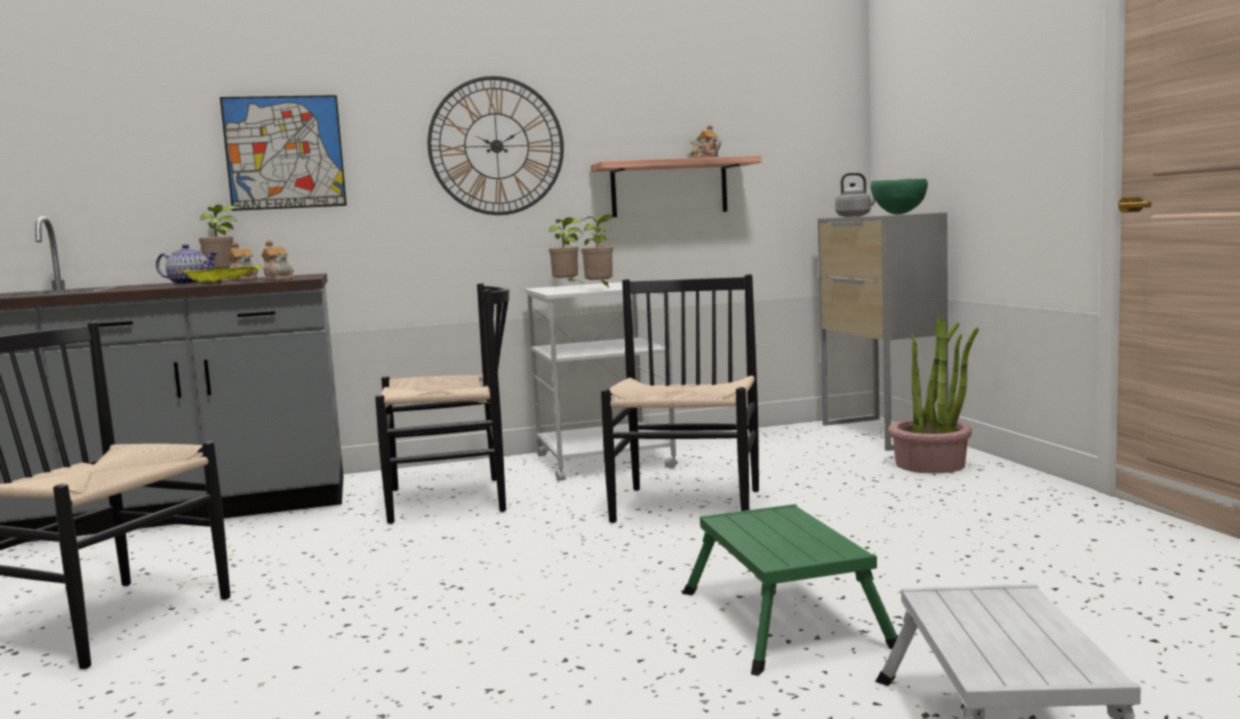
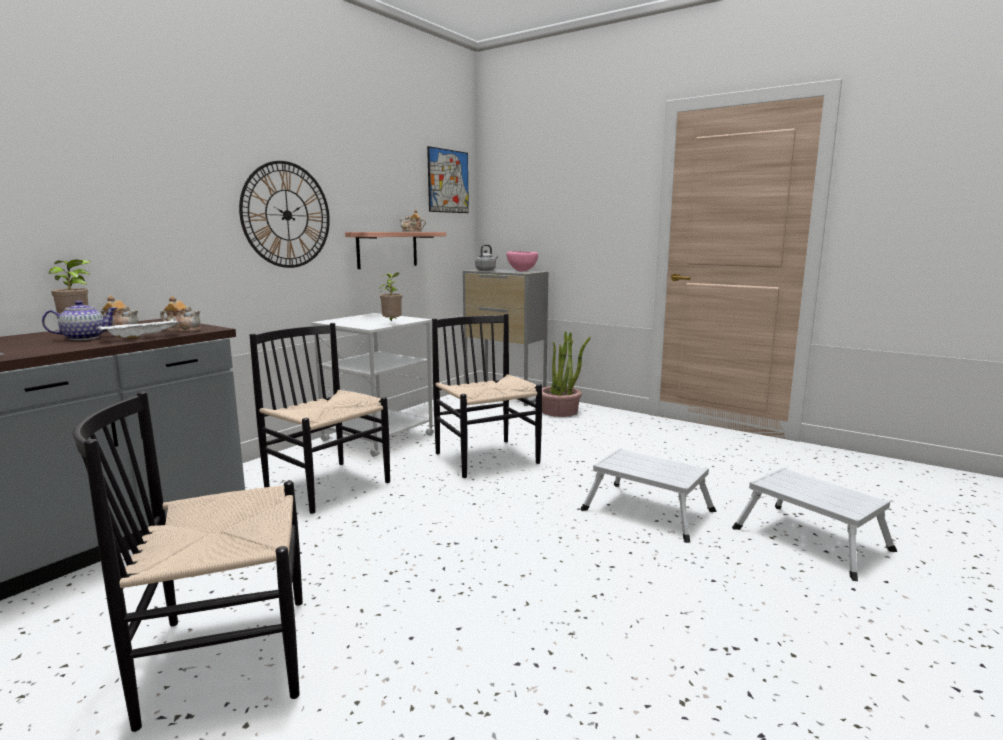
camera: 40 degrees left, 5 degrees up
(223, 283) = (143, 337): yellow tray -> white tray
(284, 152) = (122, 211): picture -> picture (448, 181)
(454, 500) = (325, 485): black chair -> black chair turned 90 degrees counterclockwise
(568, 287) = (347, 320): potted plant -> none
(784, 619) = (648, 510): green step ladder -> white step ladder
(898, 214) = (522, 271): green bowl -> pink bowl

